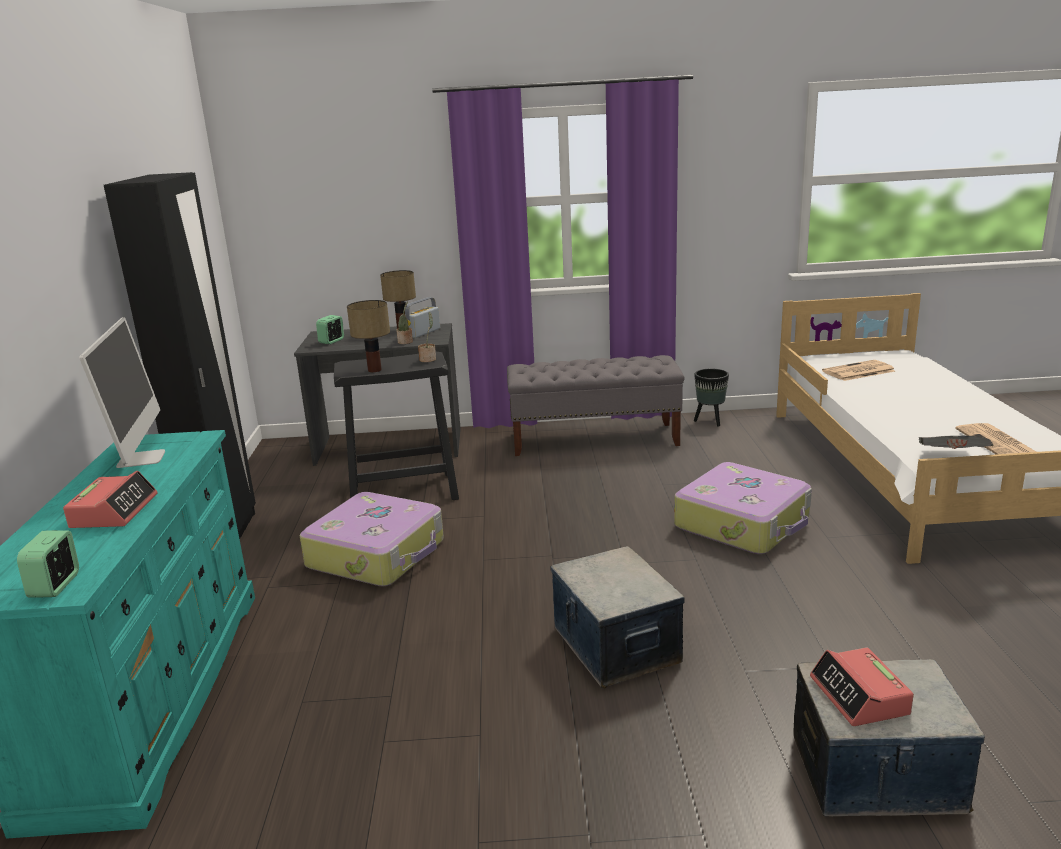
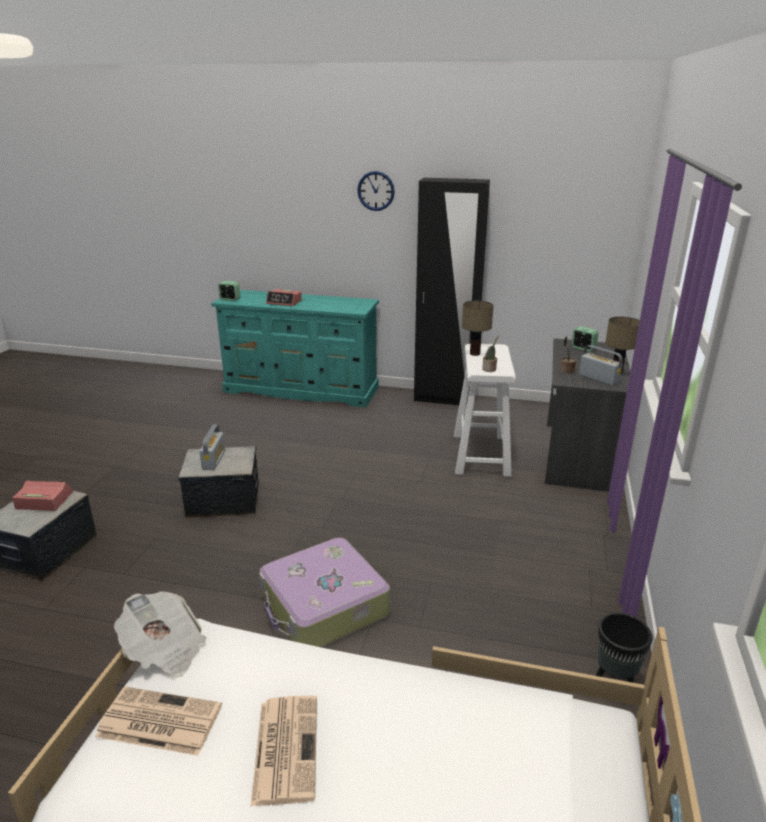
camera: 105 degrees right, 5 degrees up
(56, 226) = (376, 191): none -> wall clock
(141, 458) = (341, 303): monitor -> none
(378, 554) = (389, 440): suitcase -> none
(402, 492) = (481, 454): black stool -> white stool
(594, 439) = (568, 568): grey bench -> none
(616, 583) = (214, 460): none -> radio
(858, 371) = (499, 742): newspaper -> newspaper (285, 747)

